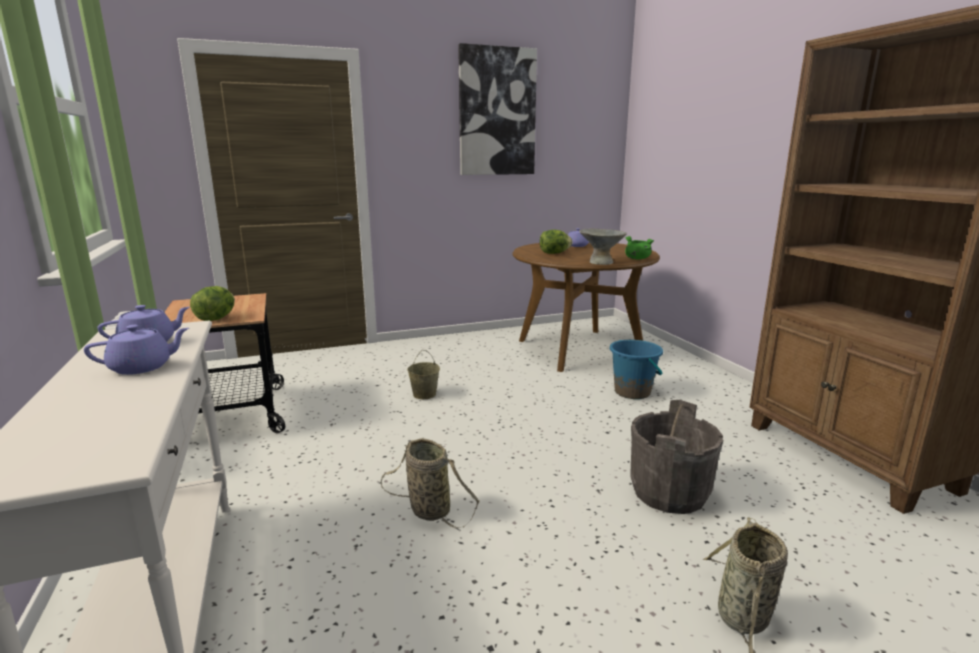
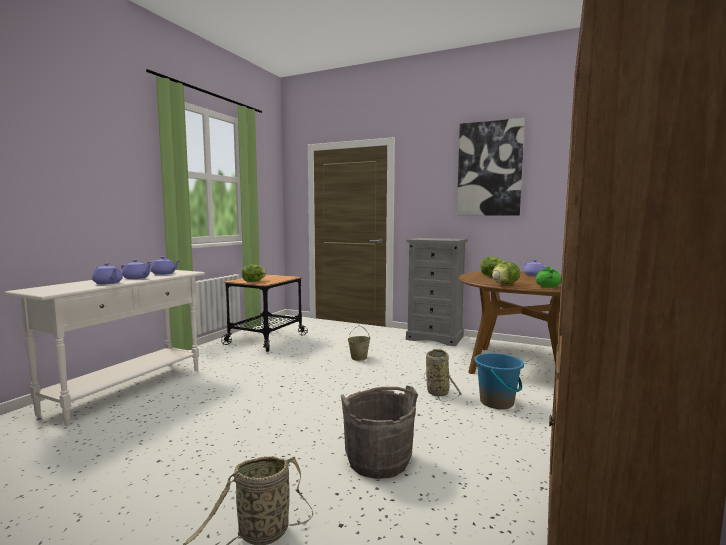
camera: 45 degrees right, 10 degrees down
(139, 396) = (108, 283): none -> purple teapot
(427, 509) = (251, 403): basket -> basket (437, 392)
(452, 341) = (435, 338): none -> grey dresser
(601, 262) = (504, 284): grey bowl -> lettuce

